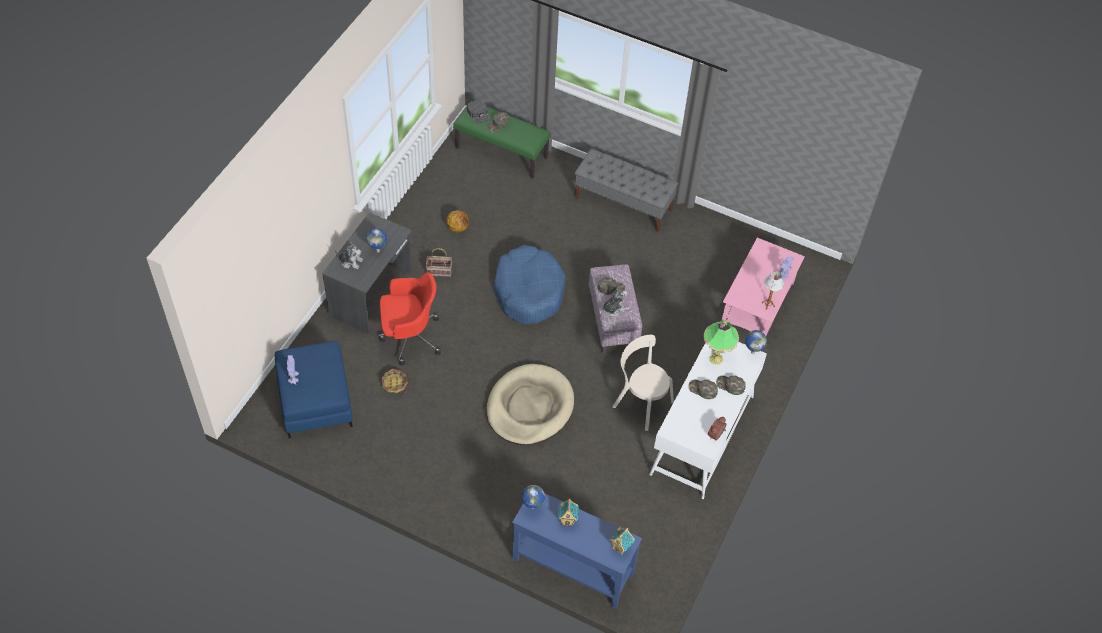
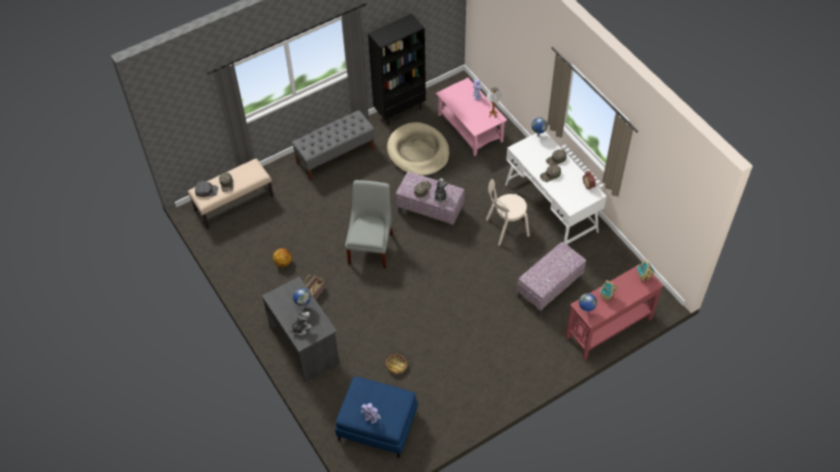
camera: 55 degrees left, 0 degrees up
(409, 337) = (360, 338): red office chair -> none
(502, 152) = (234, 203): green bench -> beige bench
(529, 291) = (371, 246): blue dog bed -> grey chair
(529, 407) = (469, 292): beige dog bed -> beige dog bed (418, 152)
(572, 567) = (608, 328): blue console table -> red console table
(588, 482) = (549, 287): none -> ottoman
(715, 359) = (531, 156): table lamp -> none
(729, 229) = (400, 111): none -> black bookcase

